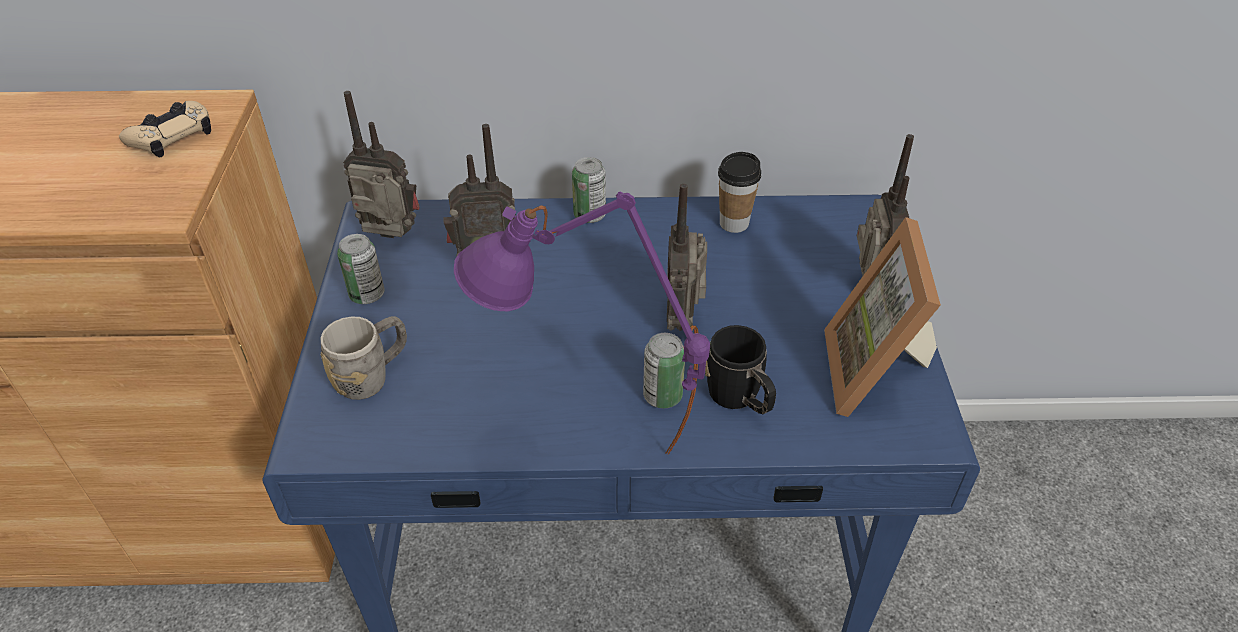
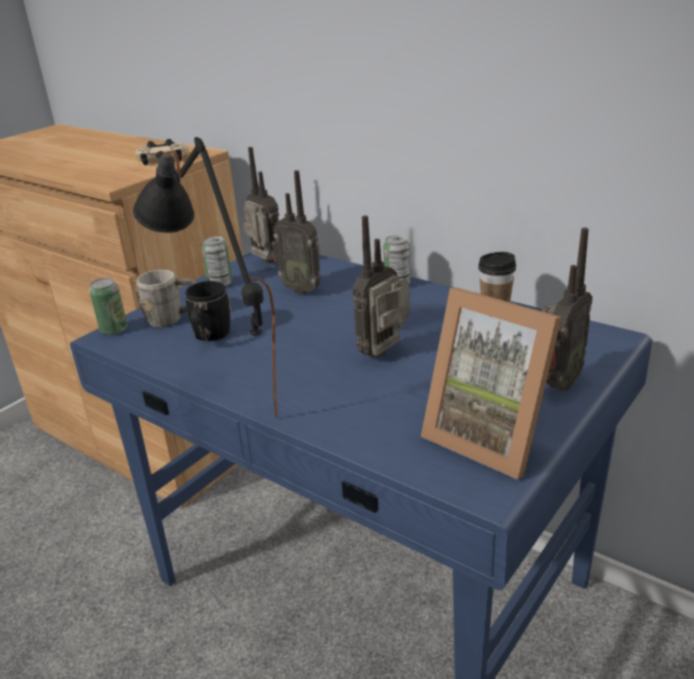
camera: 40 degrees right, 15 degrees down
(589, 461) = (225, 401): purple table lamp -> black table lamp
(662, 396) = (315, 388): can -> can (114, 330)
(740, 400) = (364, 410): black mug -> black mug (210, 337)
(877, 374) = (491, 436): picture frame -> picture frame turned 90 degrees counterclockwise

